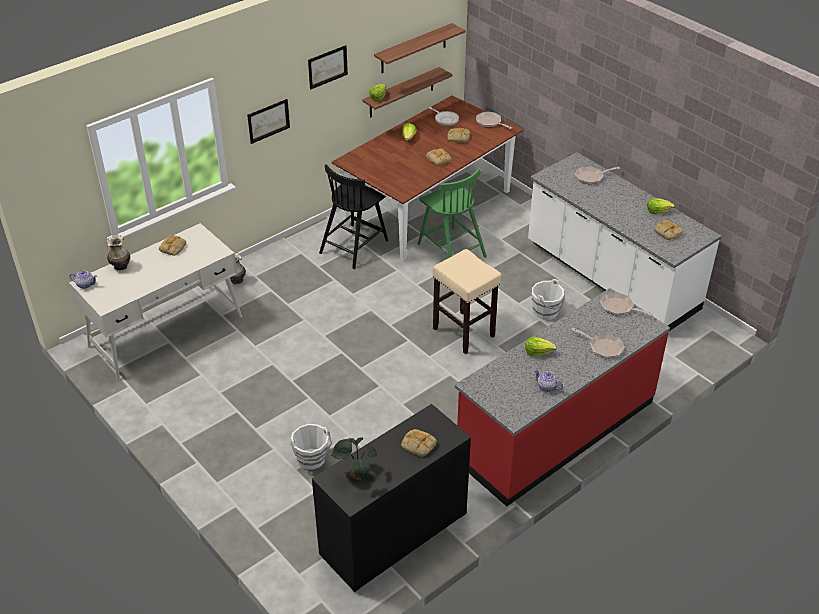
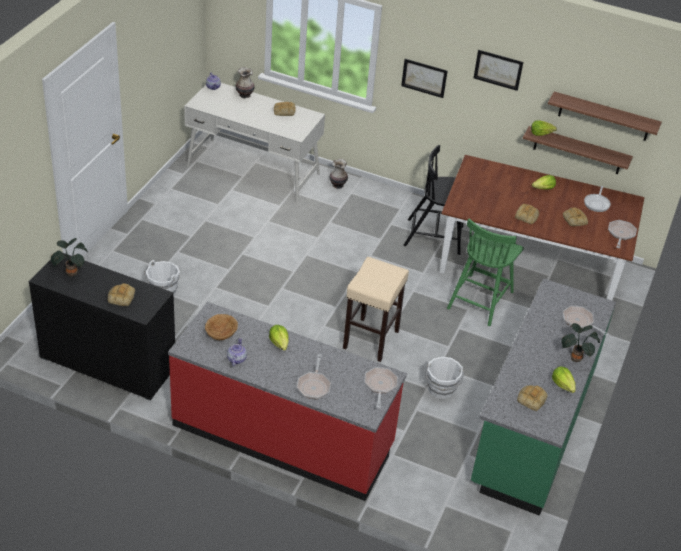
camera: 60 degrees right, 0 degrees up
(506, 387) = (221, 333): none -> brown bowl
(610, 277) = (532, 427): white counter -> green counter
(630, 194) = (576, 357): none -> potted plant

